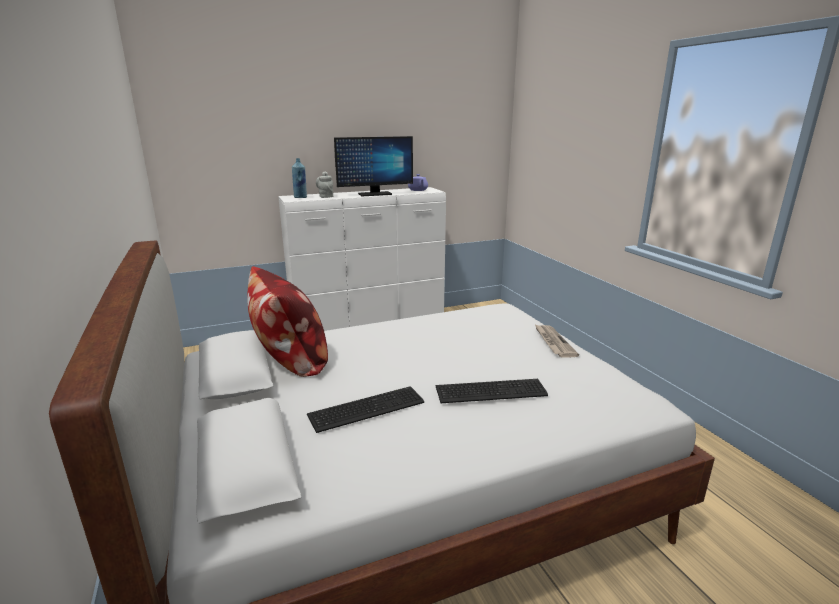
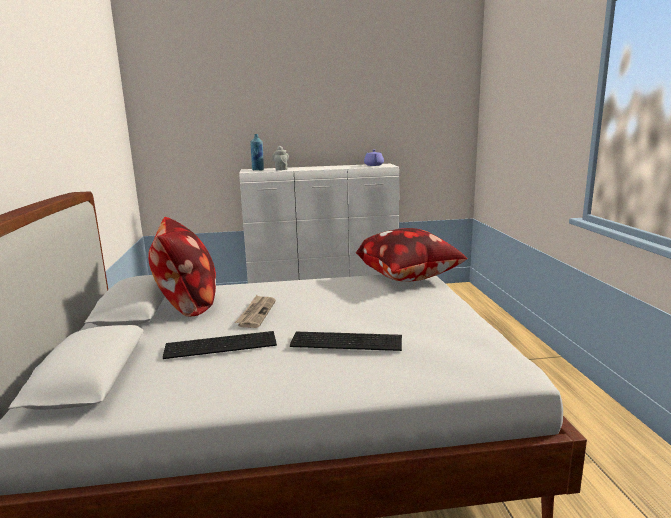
camera: 15 degrees right, 5 degrees down
(374, 194) = (328, 168): monitor -> none
(495, 312) = (409, 278): none -> pillow
(553, 342) = (448, 307): newspaper -> newspaper (256, 313)

